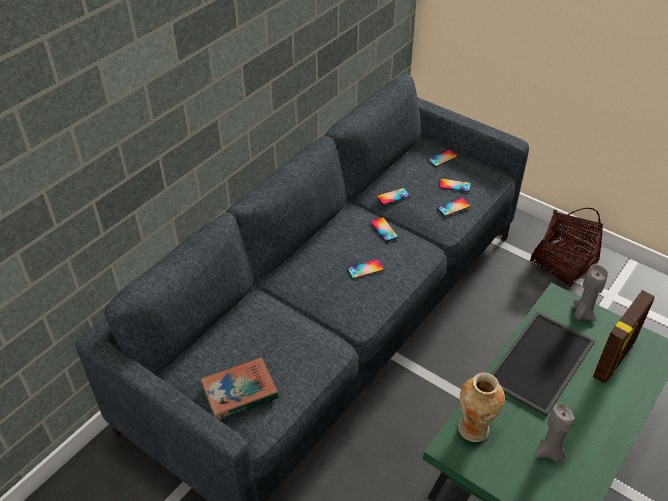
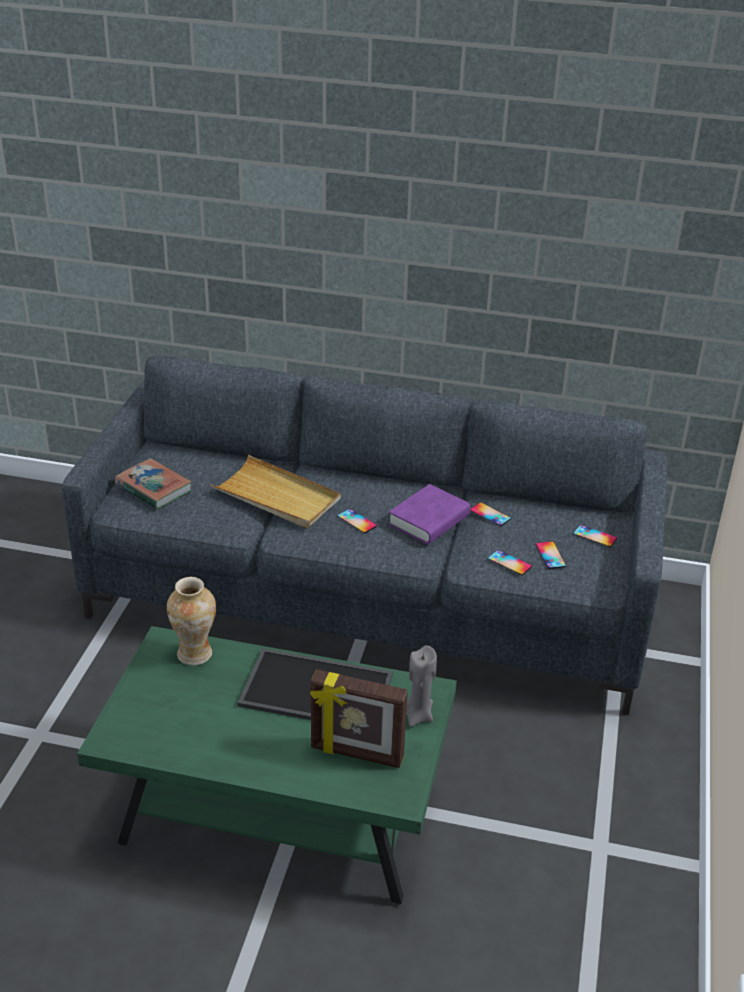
camera: 65 degrees right, 10 degrees down
(304, 307) = (277, 496): none -> beige tray
(384, 229) = (429, 520): phone -> purple book
(550, 452) = (189, 716): grey candle -> none
(562, 263) = (626, 782): basket -> none

